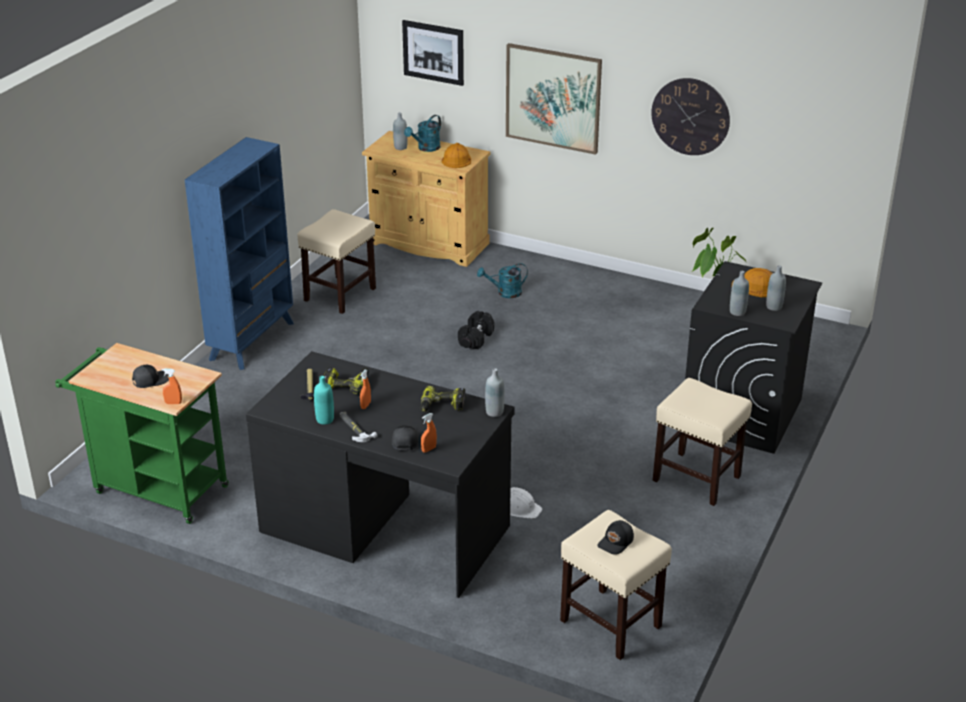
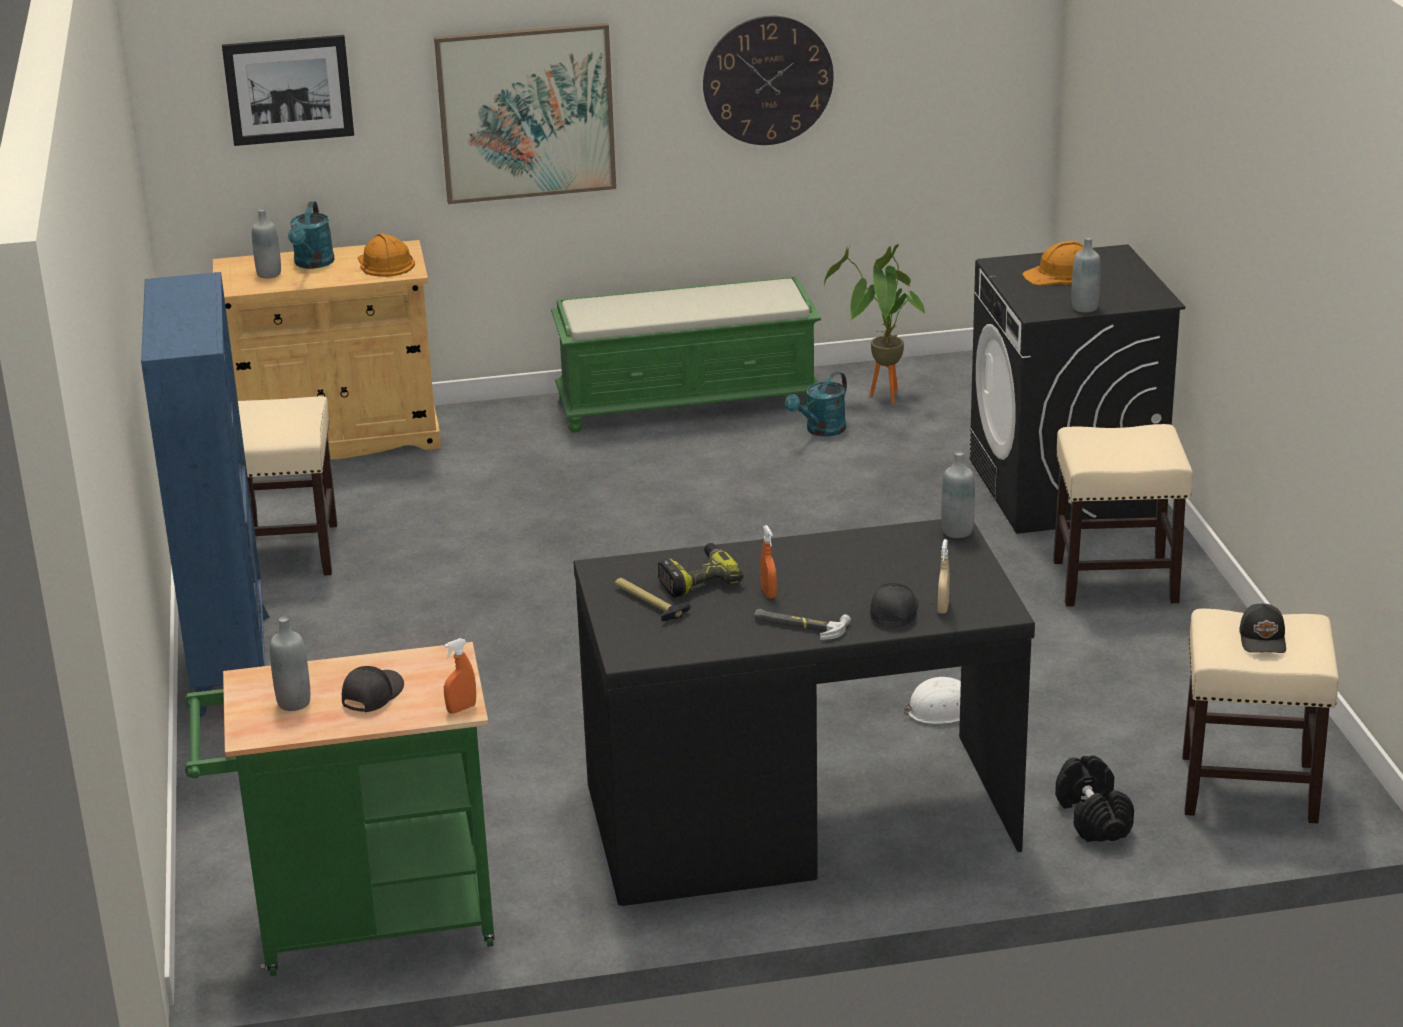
camera: 35 degrees left, 5 degrees down
(325, 419) = (739, 633): turquoise bottle -> none
(404, 440) = (893, 611): black cap -> black cap turned 45 degrees clockwise
(428, 449) = (943, 608): orange spray bottle -> beige spray bottle
(442, 406) = (876, 552): power drill -> none
(475, 339) = (587, 532): black dumbbell -> black dumbbell (1092, 817)
(505, 293) = (547, 461): turquoise watering can -> turquoise watering can (821, 431)
(612, 286) = (689, 401): none -> green bench
(774, 307) = (1117, 287): grey bottle -> grey bottle (294, 702)

